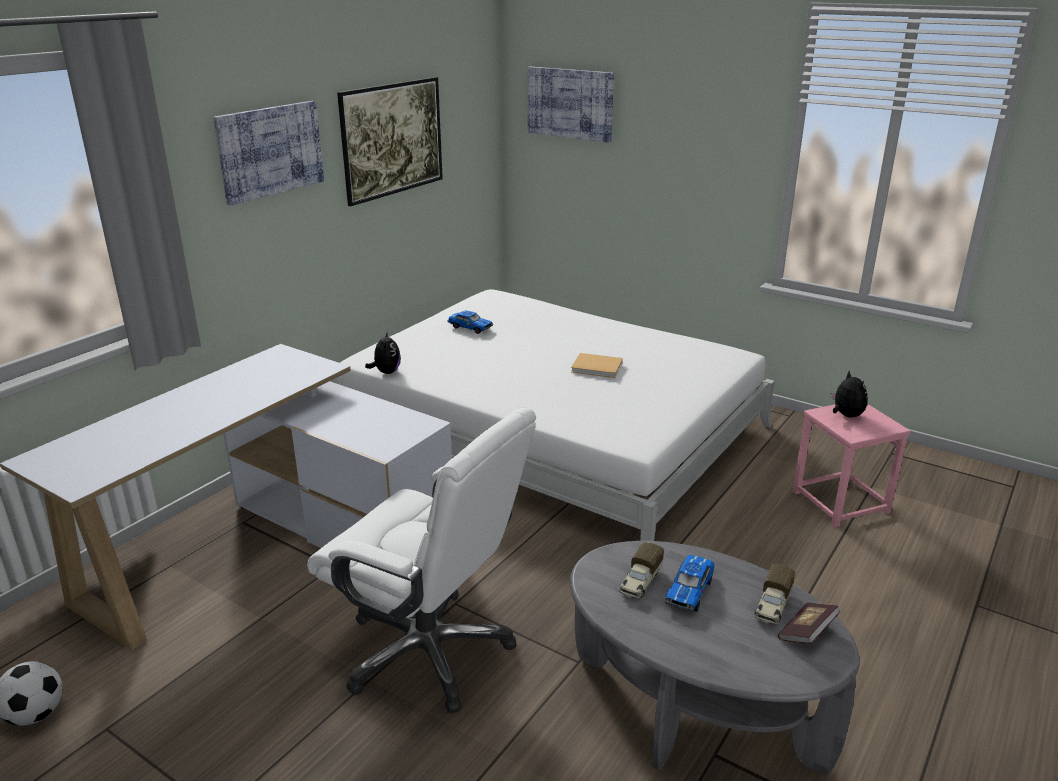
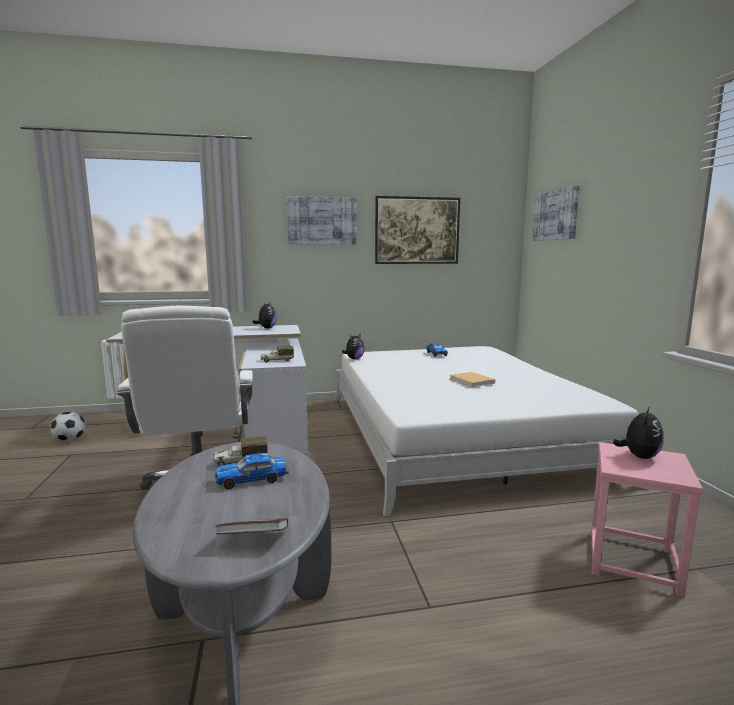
camera: 45 degrees right, 15 degrees down
(263, 370) = (266, 328): none -> plush toy
(772, 606) = (274, 513): toy truck -> toy truck (277, 360)

